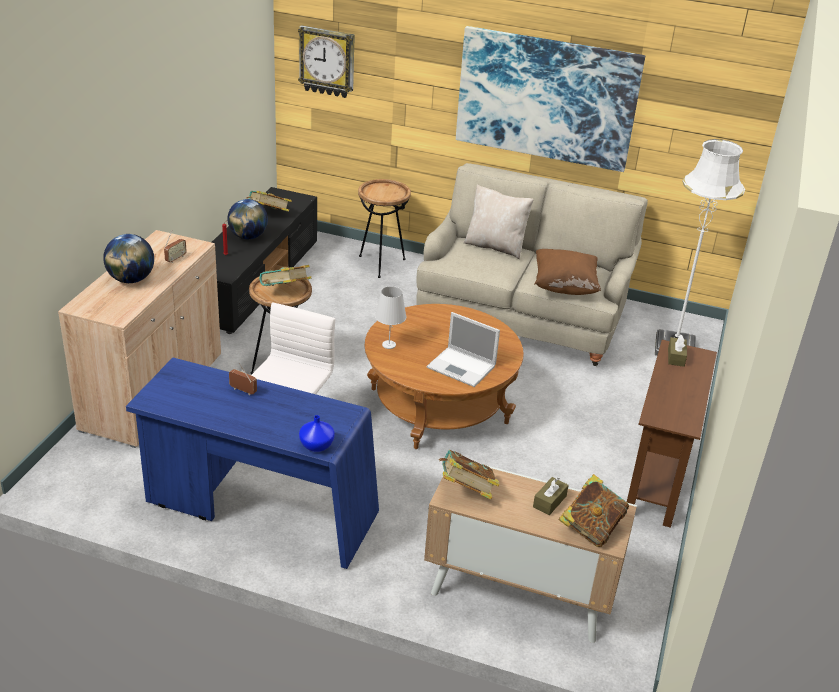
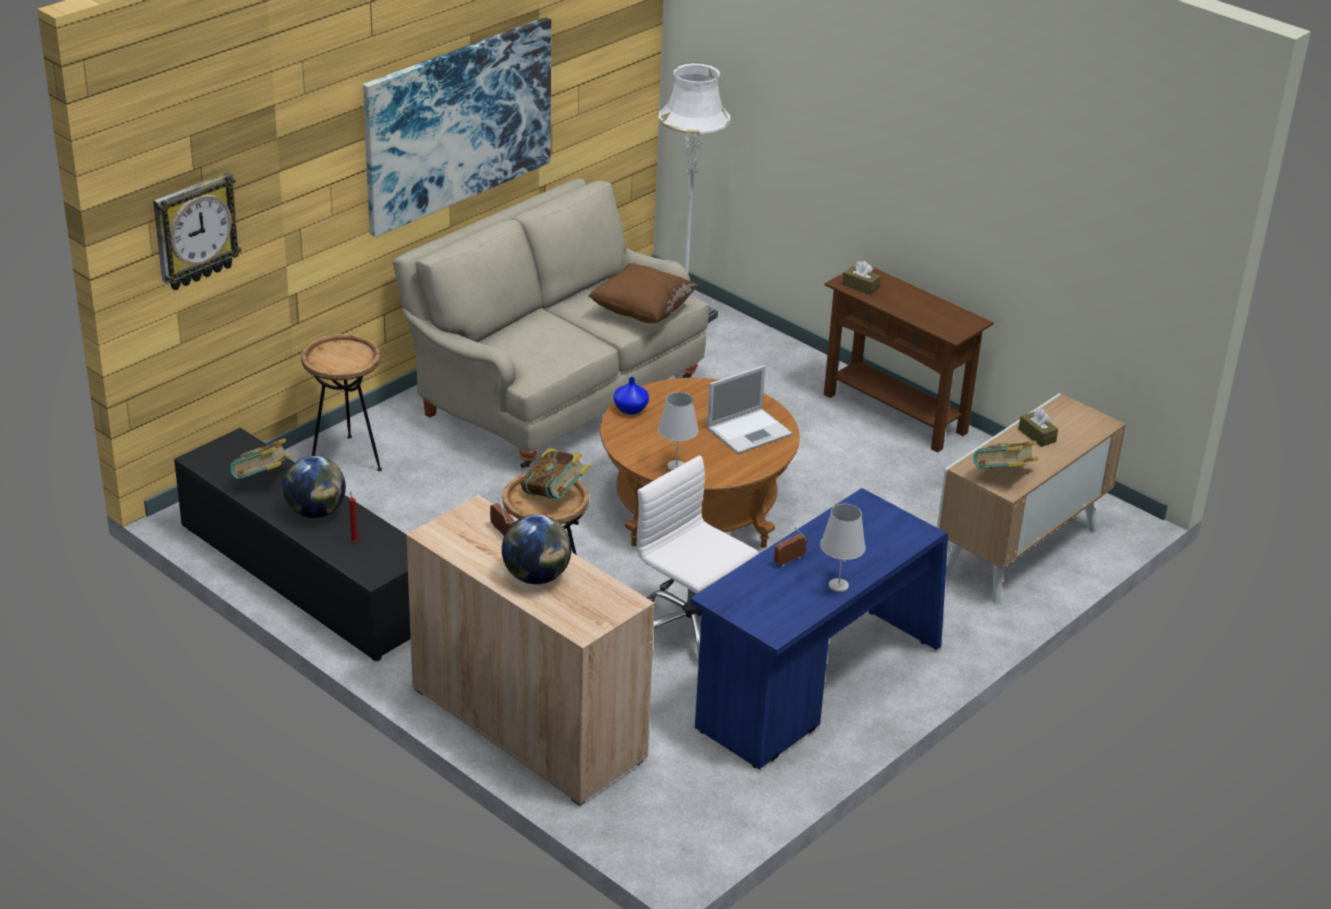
camera: 65 degrees left, 0 degrees up
(222, 419) = (838, 585): none -> white table lamp
(316, 445) = (913, 535): blue vase -> blue vase (630, 409)
(495, 246) = (522, 326): beige pillow -> none
(591, 528) = (1082, 426): book -> none

